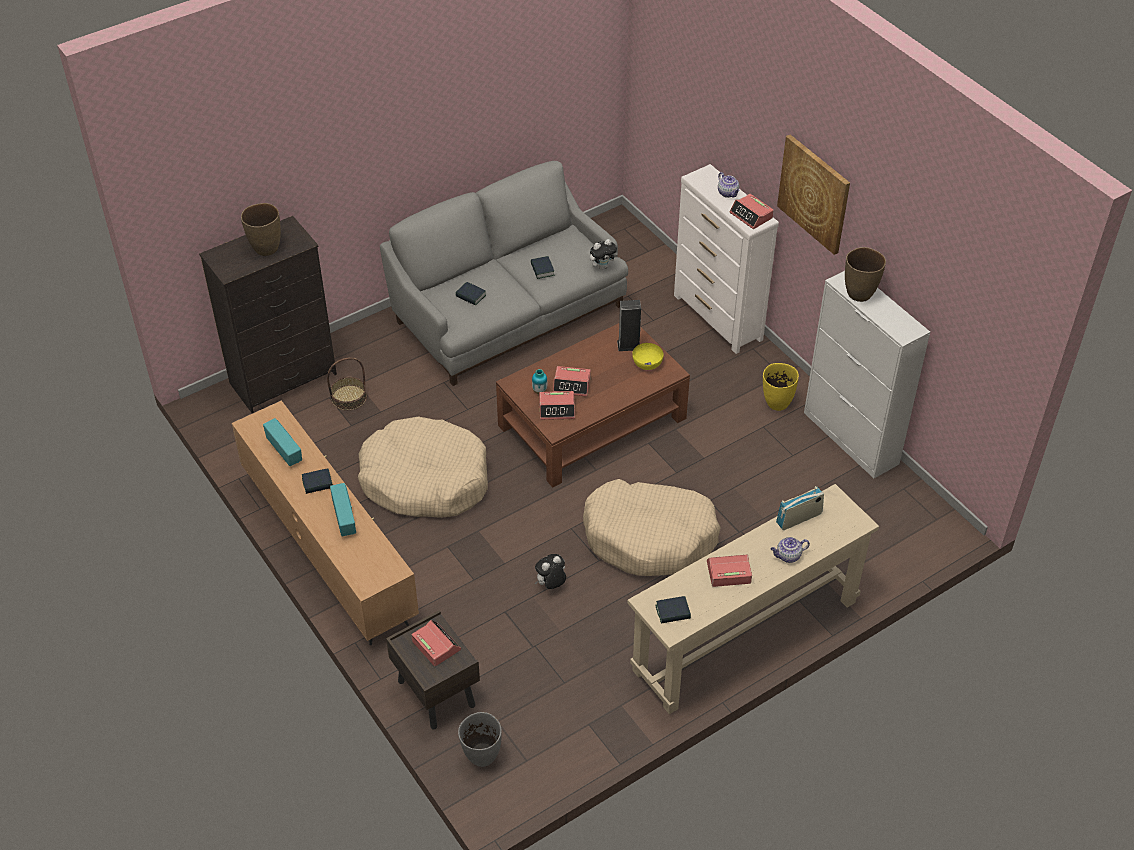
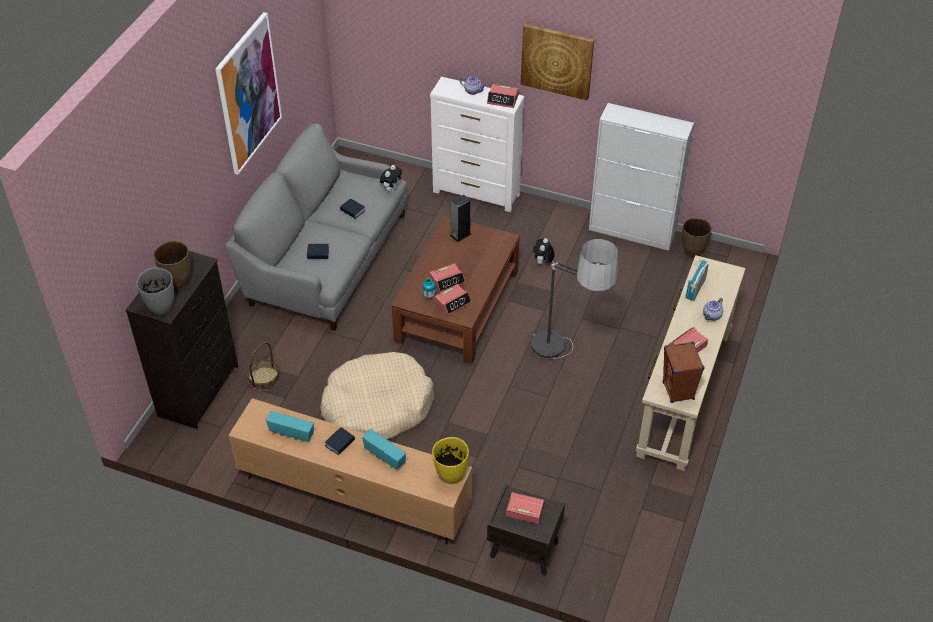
camera: 35 degrees left, 0 degrees up
(461, 94) = (248, 93): none -> picture
(482, 757) = (594, 572): grey vase -> grey vase (161, 308)
(551, 585) = (532, 431): plush toy -> plush toy (543, 263)
(647, 363) = (484, 240): yellow bowl -> none
(650, 537) = (567, 363): beige dog bed -> floor lamp
(673, 612) = (678, 391): book -> brown speaker
(777, 403) = (566, 232): yellow vase -> yellow vase (451, 476)
(859, 293) = (629, 118): brown vase -> brown vase (692, 251)

